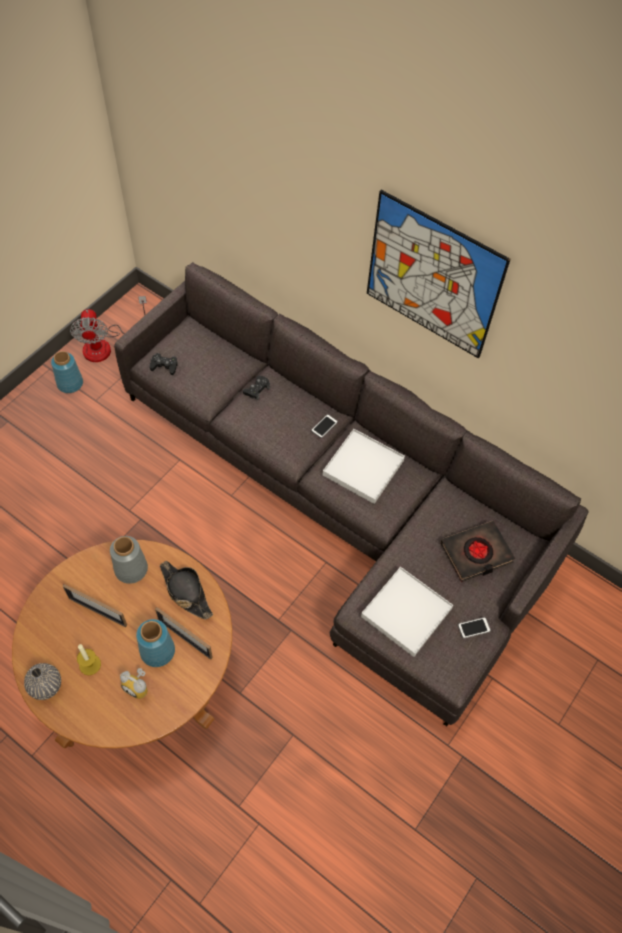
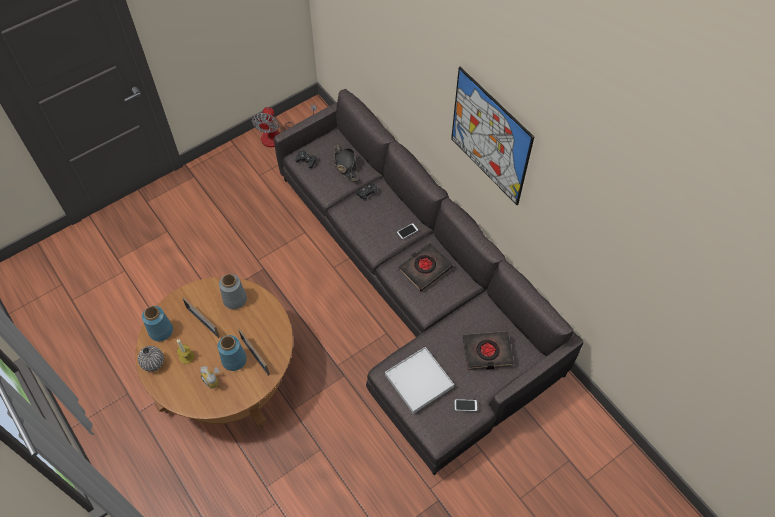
camera: 20 degrees right, 0 degrees up
(70, 383) = (245, 158): blue vase -> blue vase (161, 330)
(185, 592) = (266, 324): black hat -> black hat (345, 165)
(363, 468) = (425, 268): white tray -> black book

